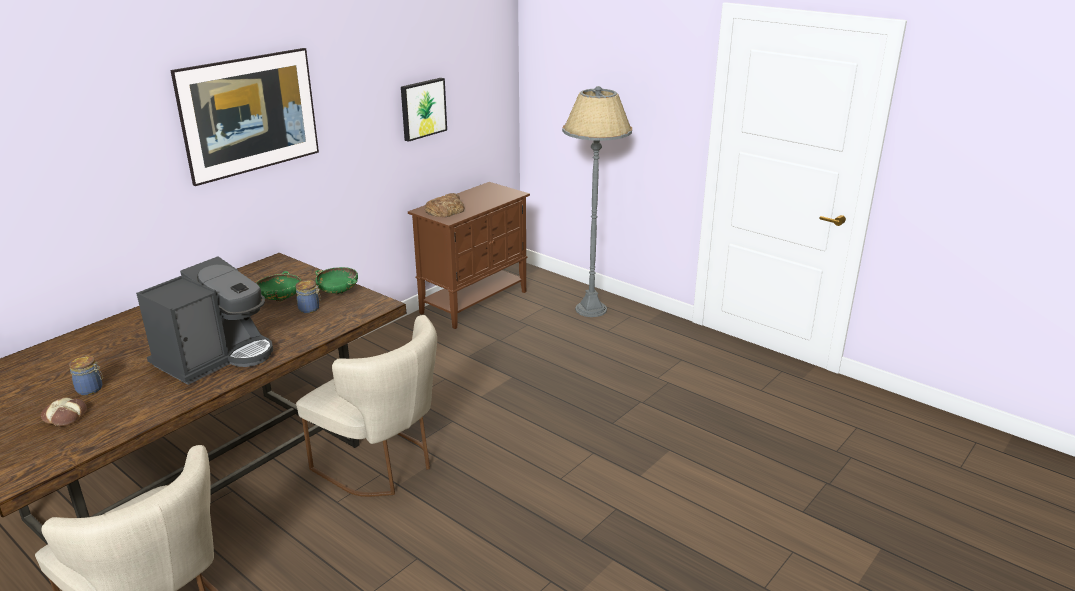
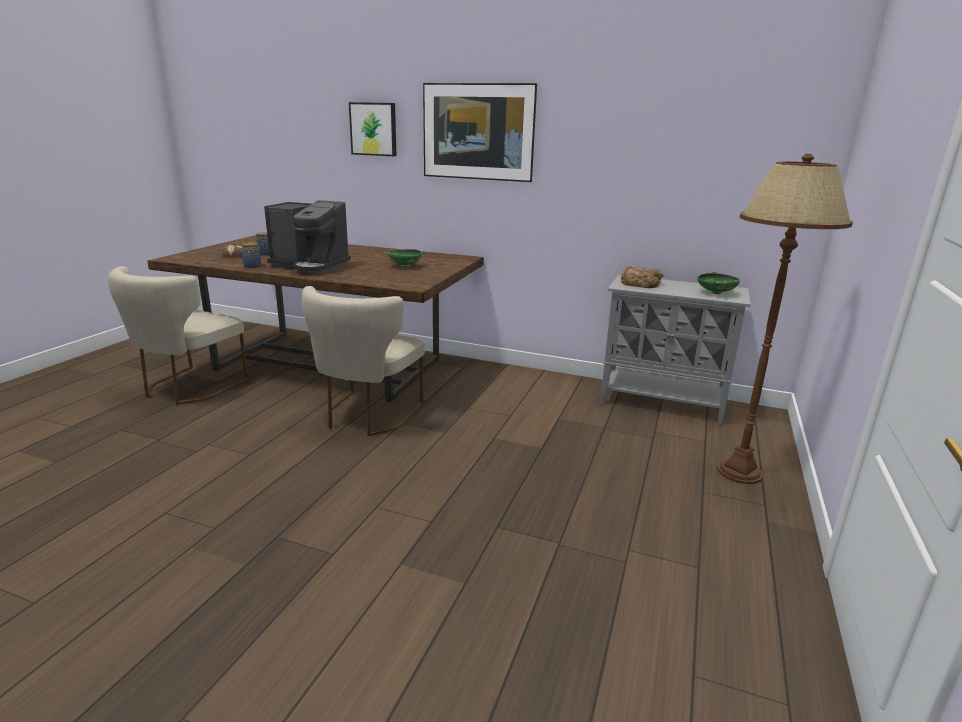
camera: 70 degrees right, 5 degrees down
(310, 309) = (393, 273): jar -> jar (252, 266)
(338, 292) = (428, 275): green bowl -> green bowl (716, 293)
(422, 108) = (666, 174): picture -> picture (374, 129)
(474, 302) = (662, 402): brown cabinet -> grey cabinet
(591, 309) = (739, 472): grey floor lamp -> brown floor lamp

